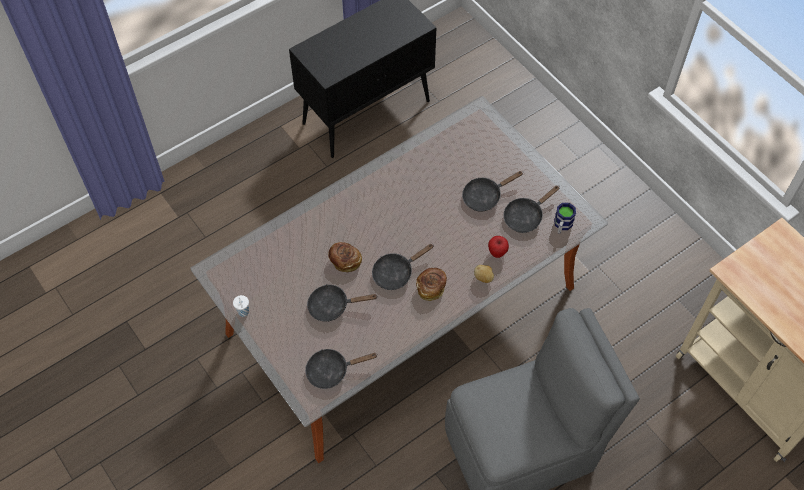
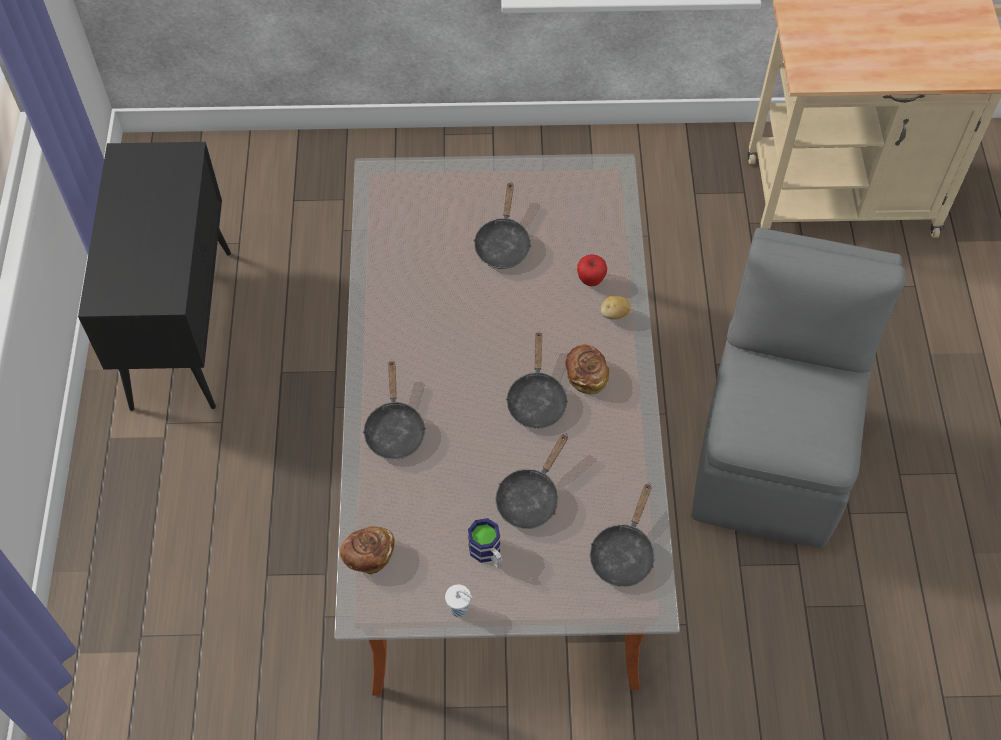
camera: 55 degrees left, 0 degrees up
(345, 261) = (474, 445): bread -> bread (368, 555)
(525, 216) = (563, 222): black frying pan -> black frying pan (394, 429)
(562, 225) = (604, 196): mug -> mug (488, 553)

